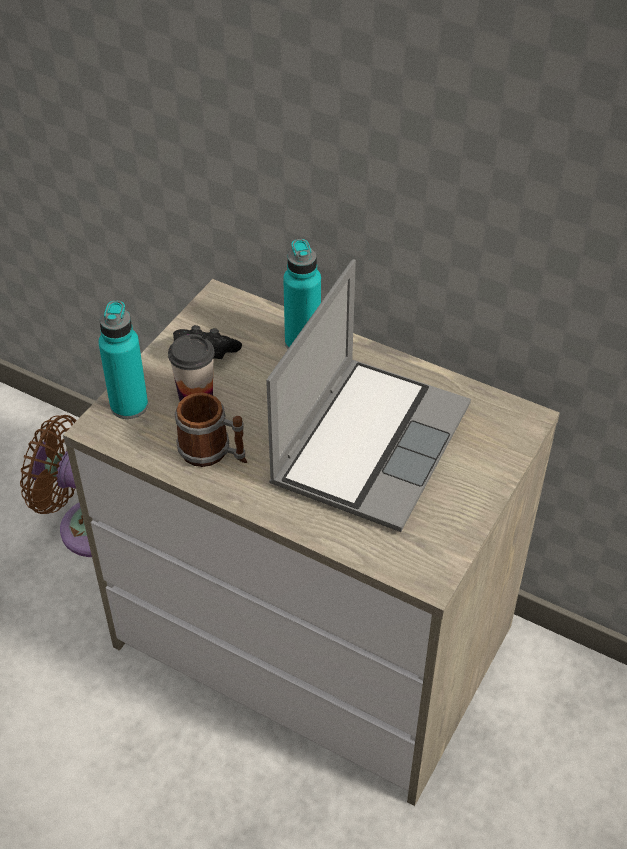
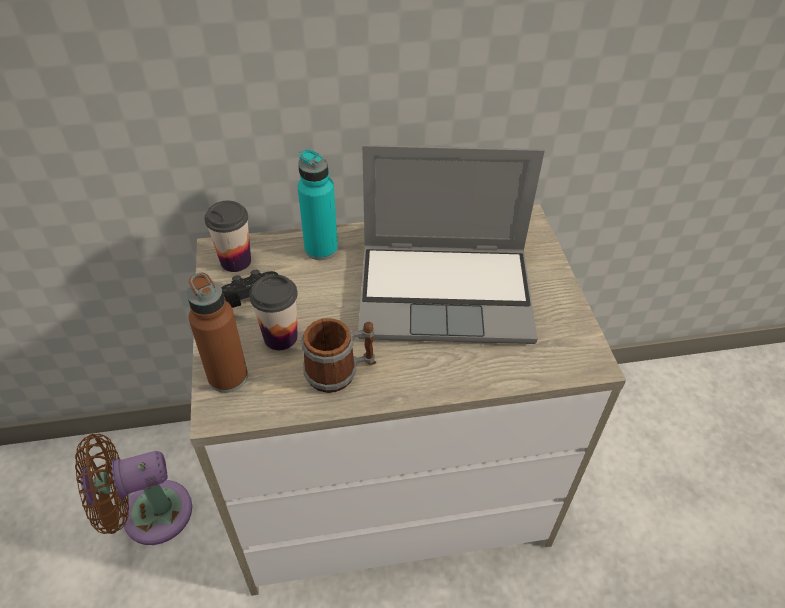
camera: 40 degrees left, 0 degrees up
(129, 405) = (228, 376): turquoise bottle -> brown bottle
(223, 315) = (236, 261): none -> cup
(369, 443) = (447, 293): laptop -> laptop turned 105 degrees clockwise

